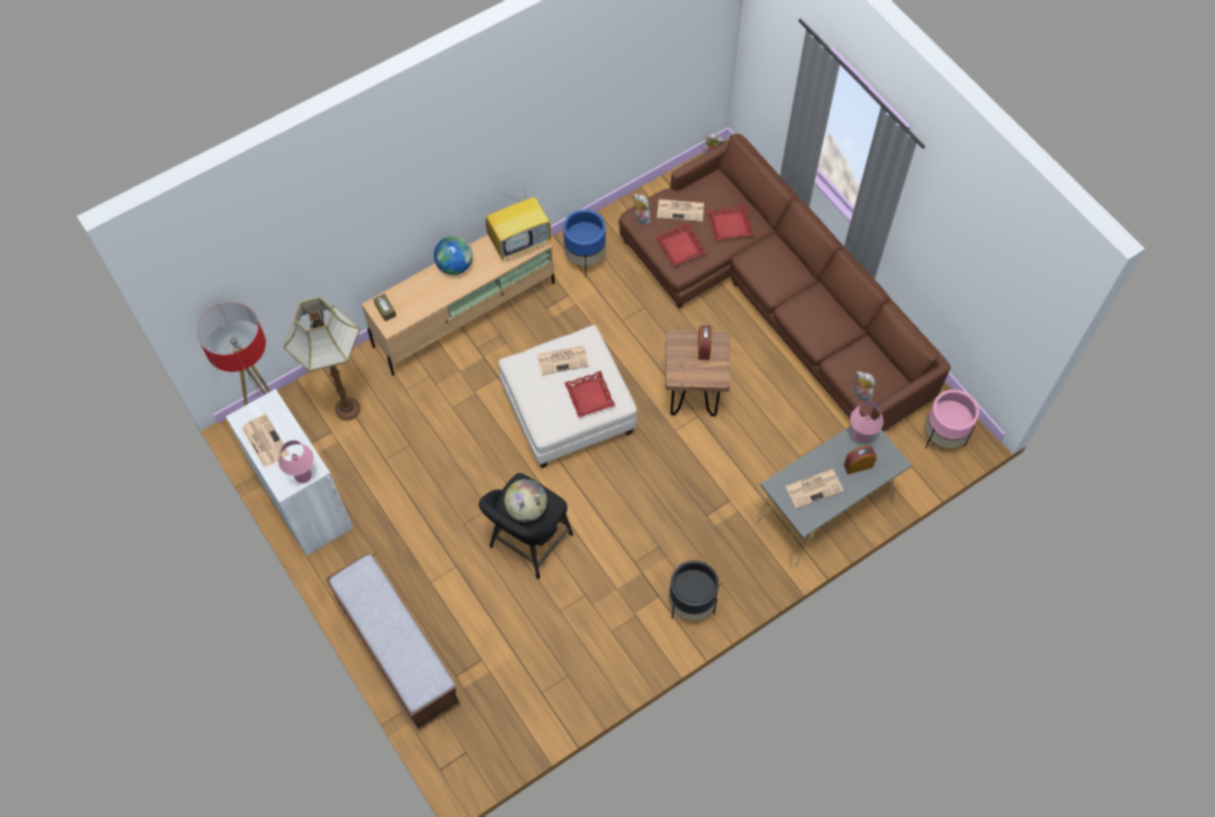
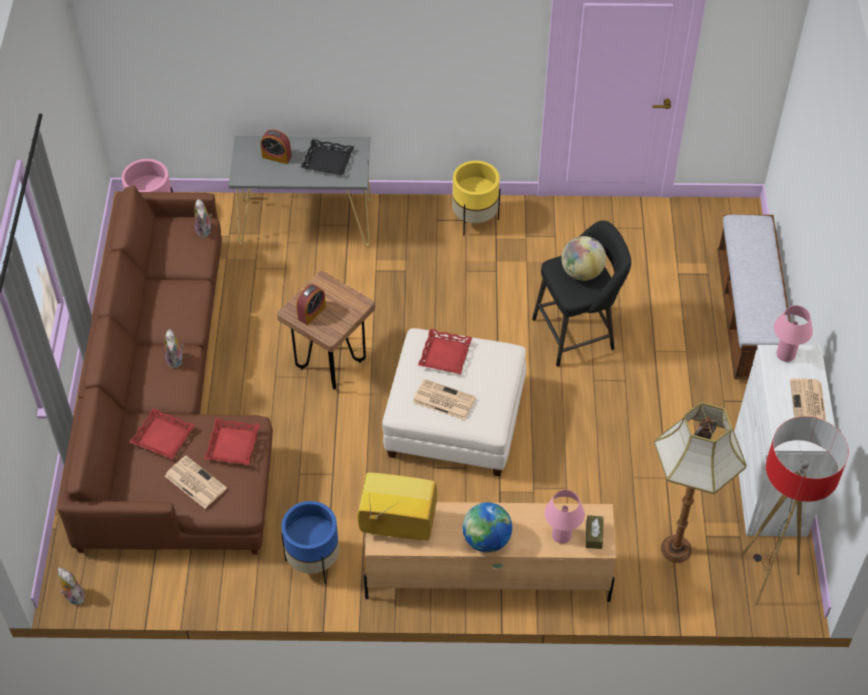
camera: 145 degrees left, 10 degrees down
(640, 218) = (242, 501): plush toy -> plush toy (176, 361)
(691, 604) = (474, 219): black planter -> yellow planter
(814, 488) = (327, 161): newspaper -> black tray
(861, 436) = (251, 174): pink table lamp -> pink table lamp (561, 536)

